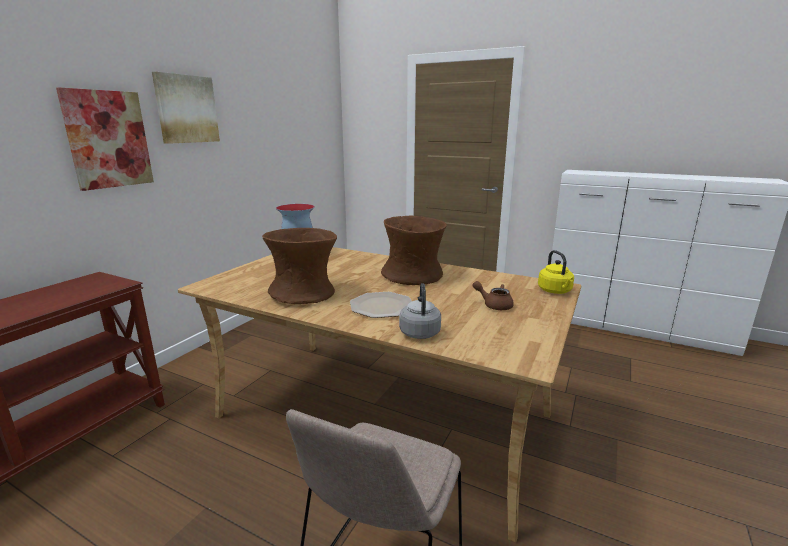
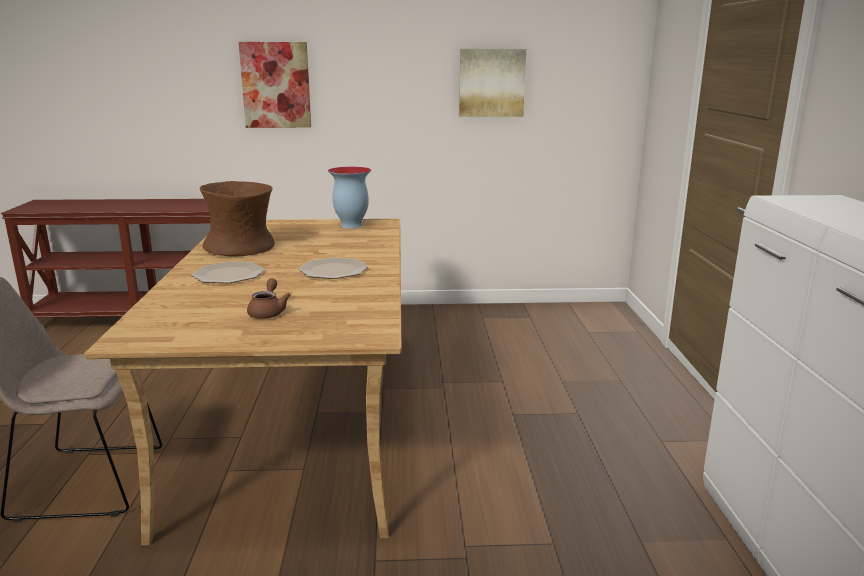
camera: 60 degrees right, 0 degrees up
(186, 109) = (361, 56): picture -> picture (491, 83)
(413, 276) = (332, 270): brown vase -> plate
(419, 332) = (173, 295): grey kettle -> none
(555, 291) = (348, 335): yellow kettle -> none

